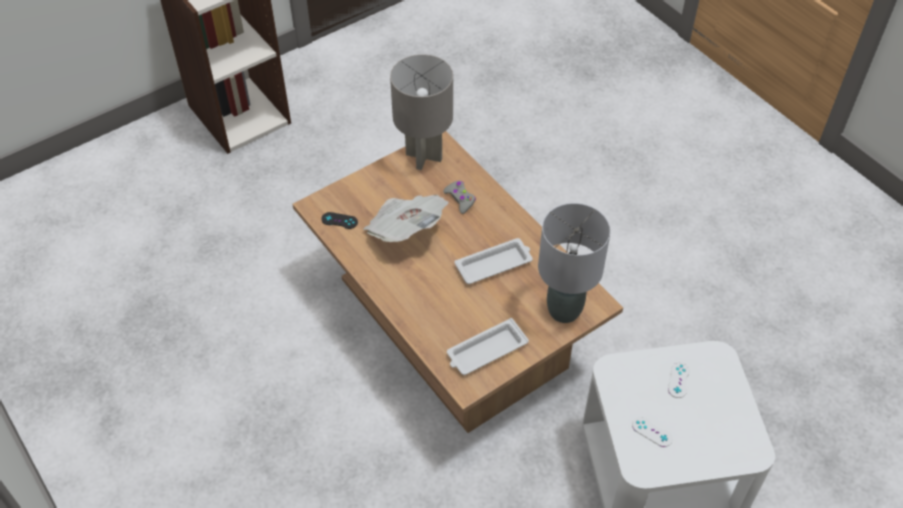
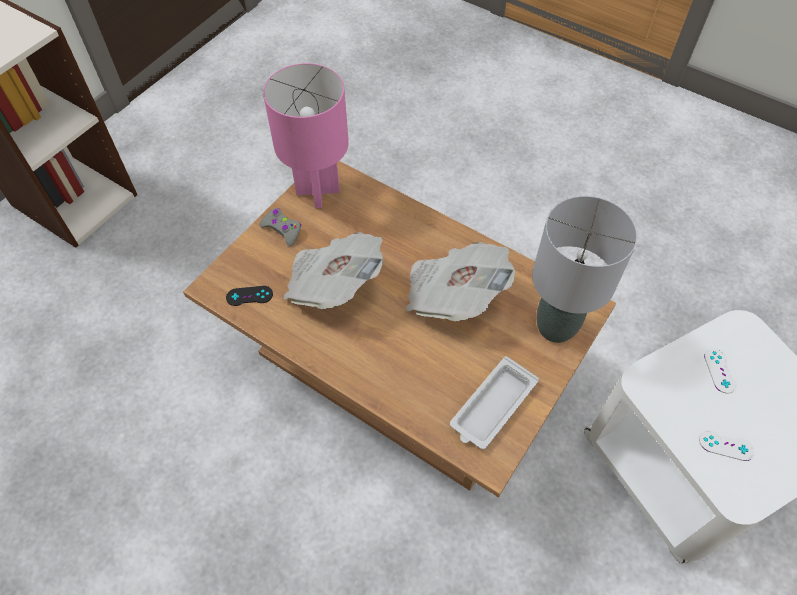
camera: 20 degrees left, 5 degrees up
(424, 156) = (318, 191): grey table lamp -> pink table lamp
(460, 199) = (380, 229): grey game controller -> grey game controller (282, 229)
(495, 264) = (453, 295): white tray -> newspaper

